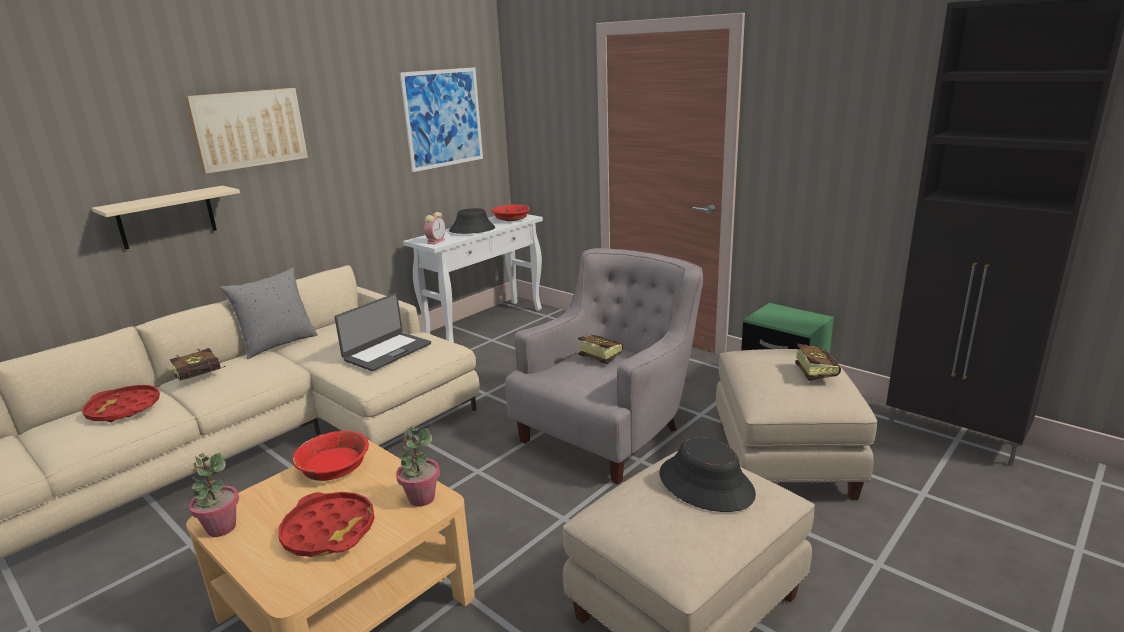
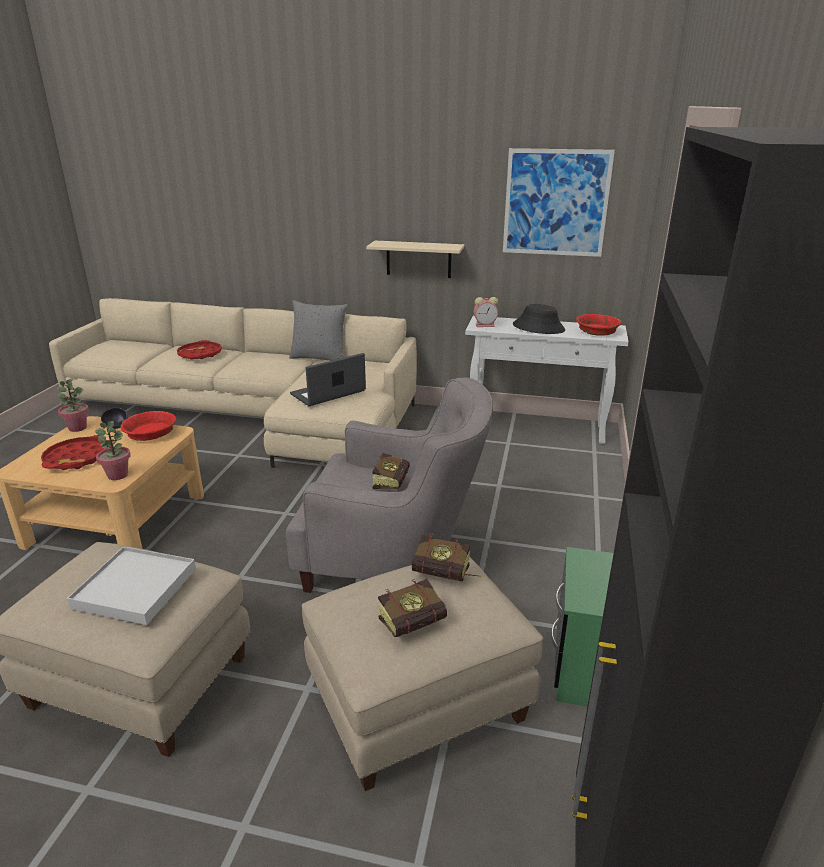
camera: 60 degrees right, 5 degrees up
(166, 217) = (284, 241): beige shelf -> beige shelf (418, 259)
(204, 376) = (253, 356): book -> book (447, 576)
(249, 129) = (352, 184): picture -> none
(271, 493) = (116, 427): none -> black bowl
(386, 351) = (328, 393): laptop -> laptop turned 135 degrees clockwise
(706, 484) = (135, 588): black hat -> white tray

